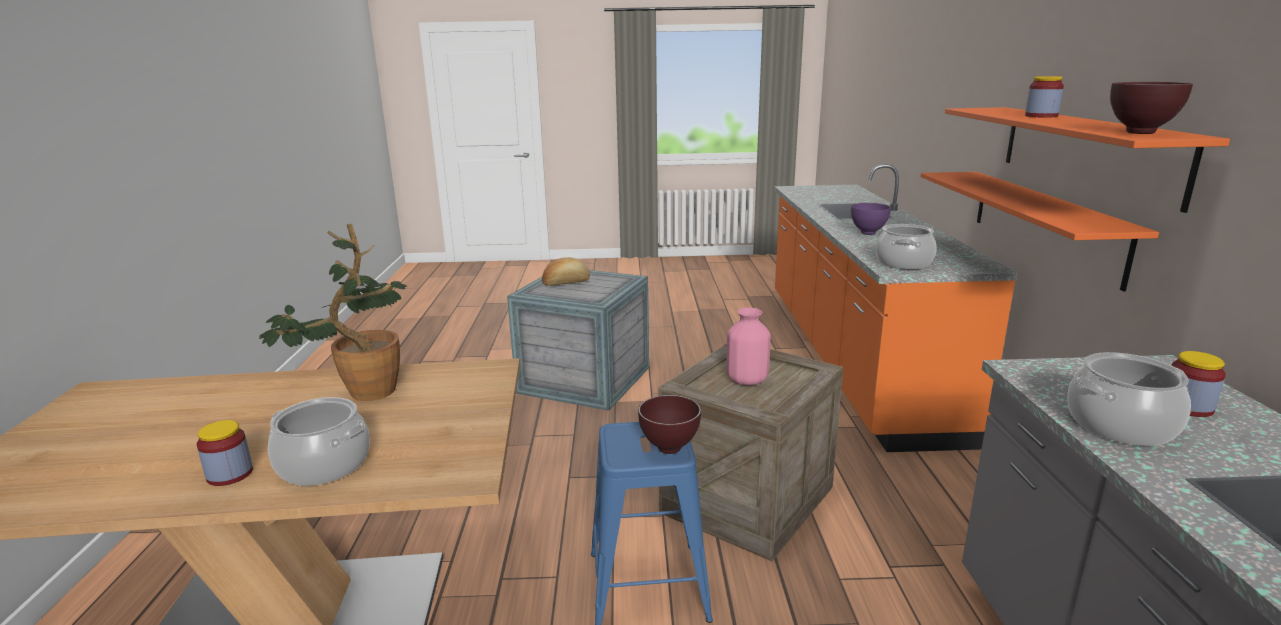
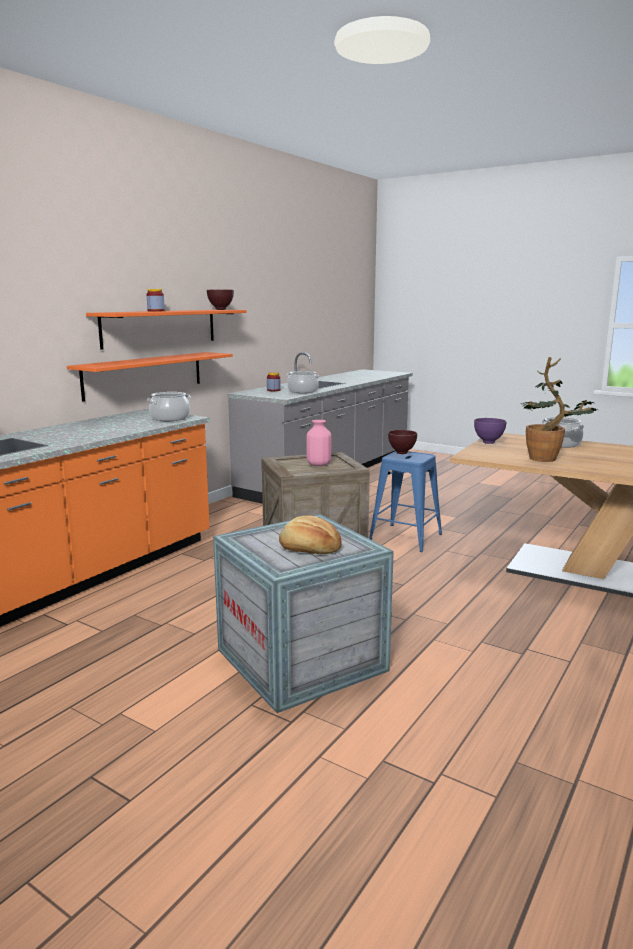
camera: 145 degrees left, 5 degrees down
(230, 474) = (602, 448): jar -> none
(867, 233) = (97, 432): purple bowl -> purple bowl (489, 443)

